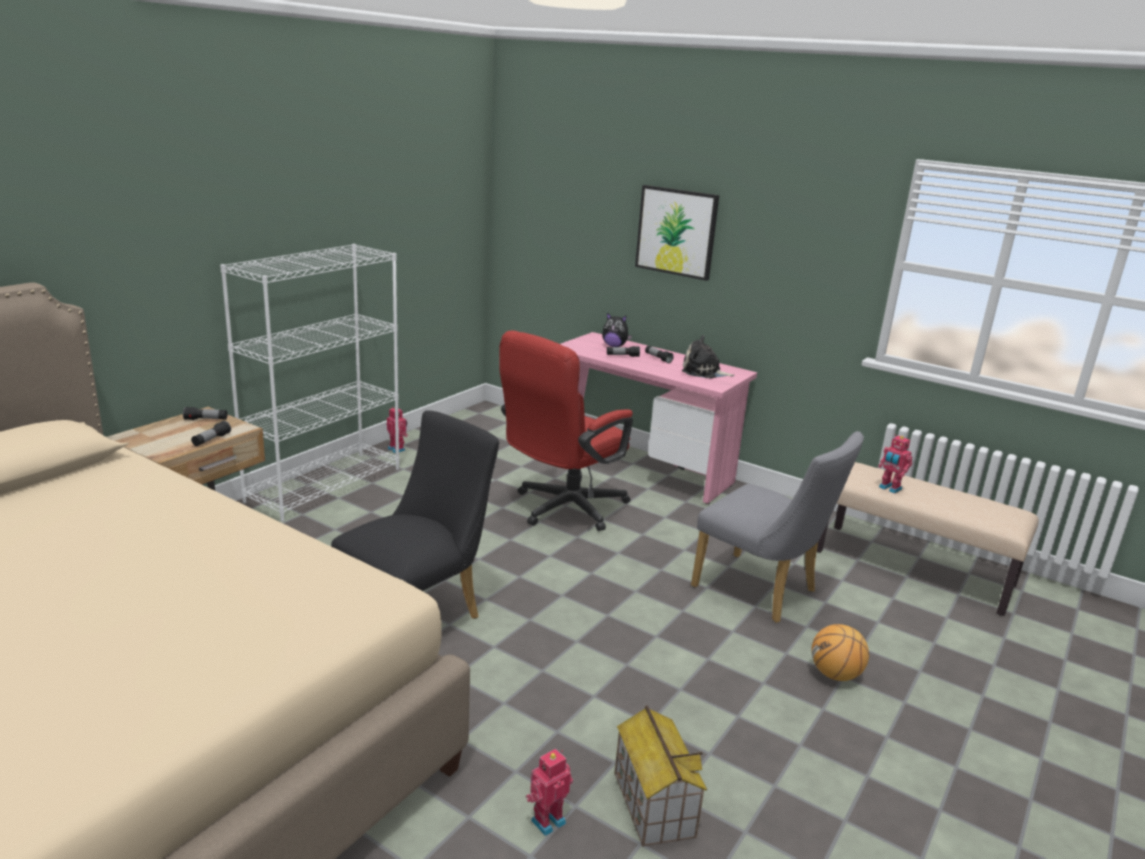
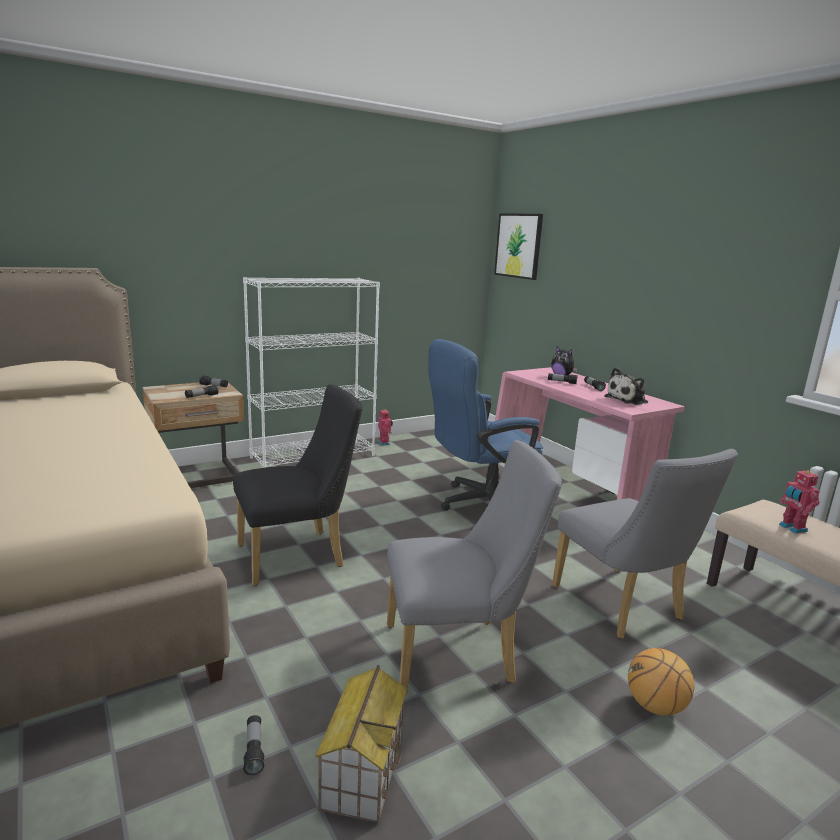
camera: 25 degrees right, 5 degrees down
(547, 820) = (254, 750): toy robot -> flashlight
(562, 509) = (479, 504): red office chair -> blue office chair
(656, 676) = (459, 654): none -> grey chair
(676, 232) = (622, 276): picture -> picture (518, 245)
(704, 372) = (628, 400): plush toy -> plush toy turned 75 degrees counterclockwise

